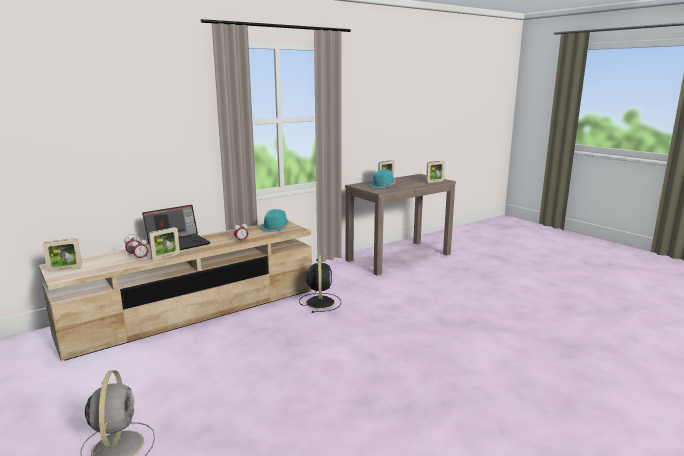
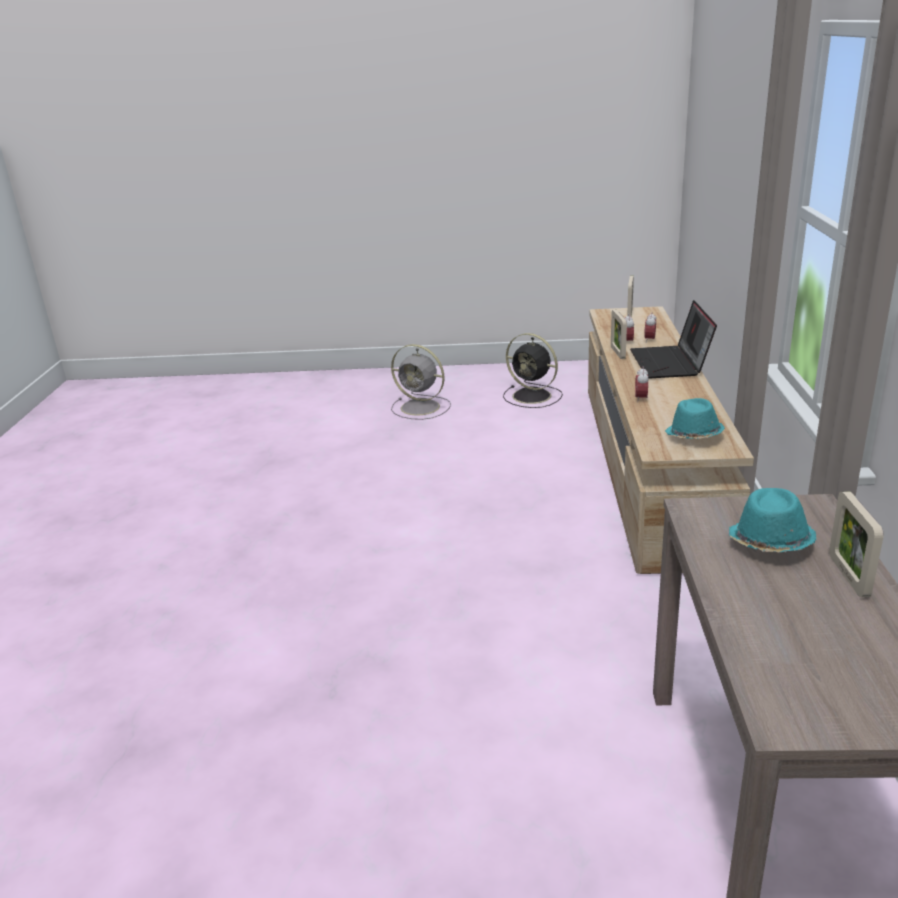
camera: 130 degrees right, 10 degrees up
(320, 302) = (581, 569): black fan -> black fan (533, 396)
(435, 182) = (771, 678): picture frame -> none

